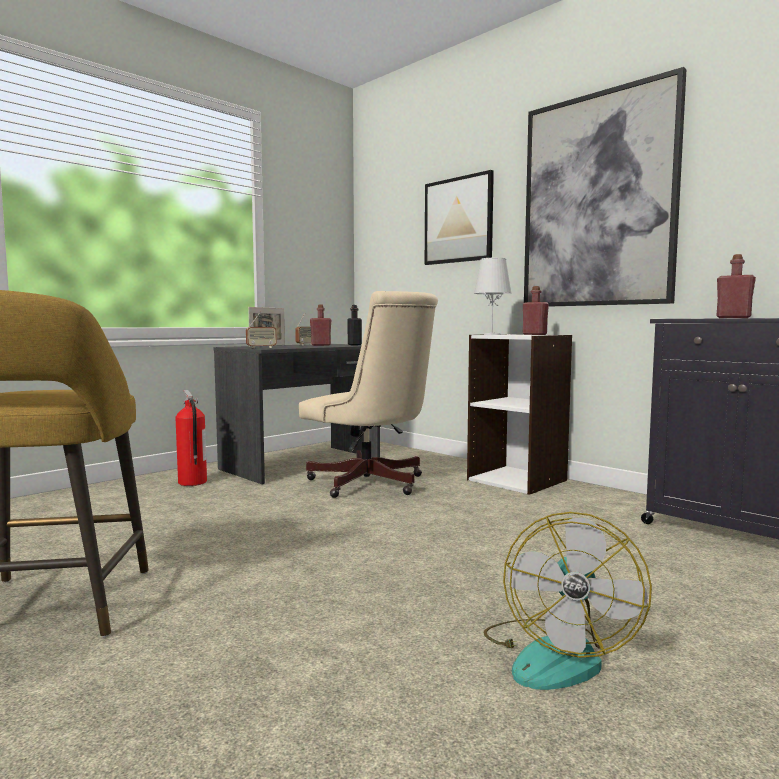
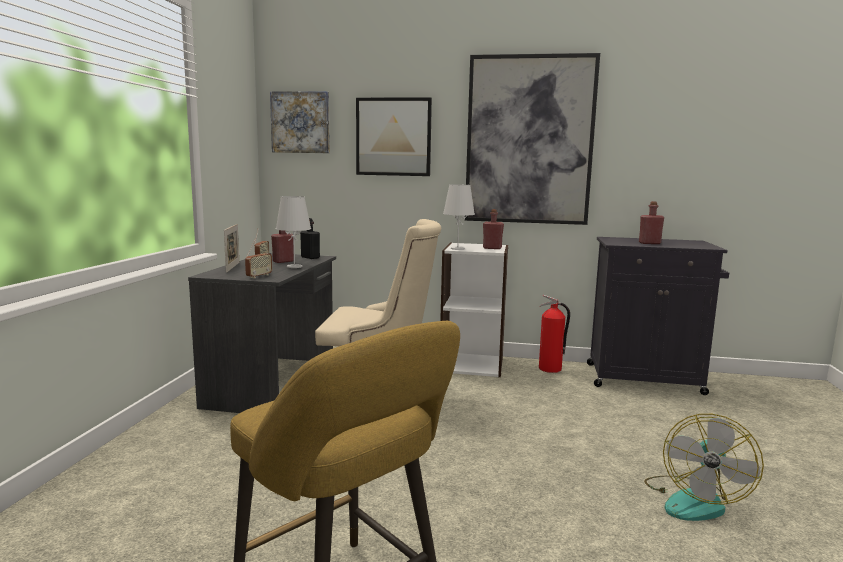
camera: 35 degrees left, 5 degrees up
(192, 483) = (201, 432): fire extinguisher -> fire extinguisher (550, 369)
(315, 346) = (294, 266): none -> white table lamp
(383, 218) = (301, 122): none -> picture
(556, 654) = (694, 500): fan -> fan turned 45 degrees clockwise

